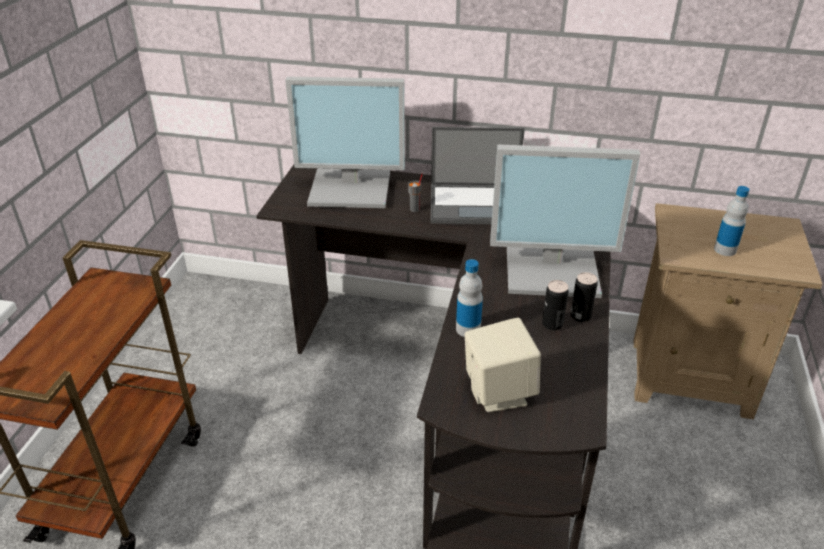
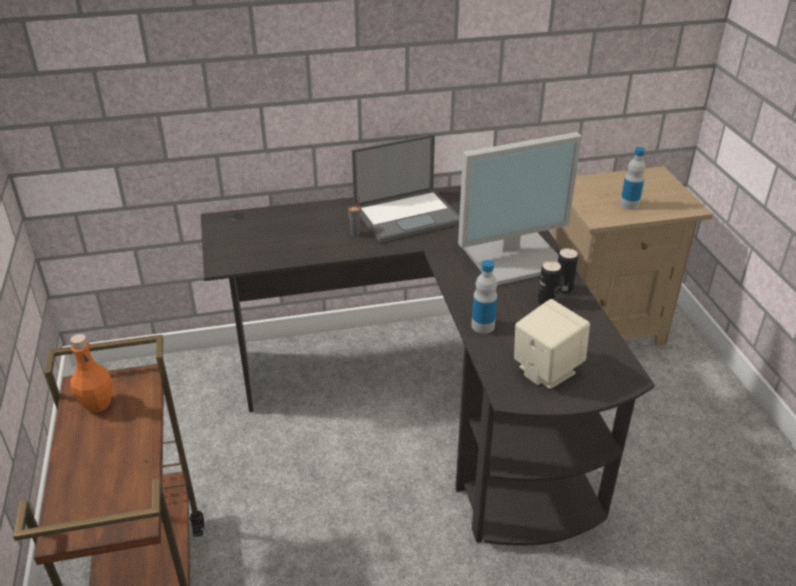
camera: 25 degrees left, 0 degrees up
(96, 297) = (97, 404): none -> orange bottle
(352, 188) = (280, 228): monitor -> none

